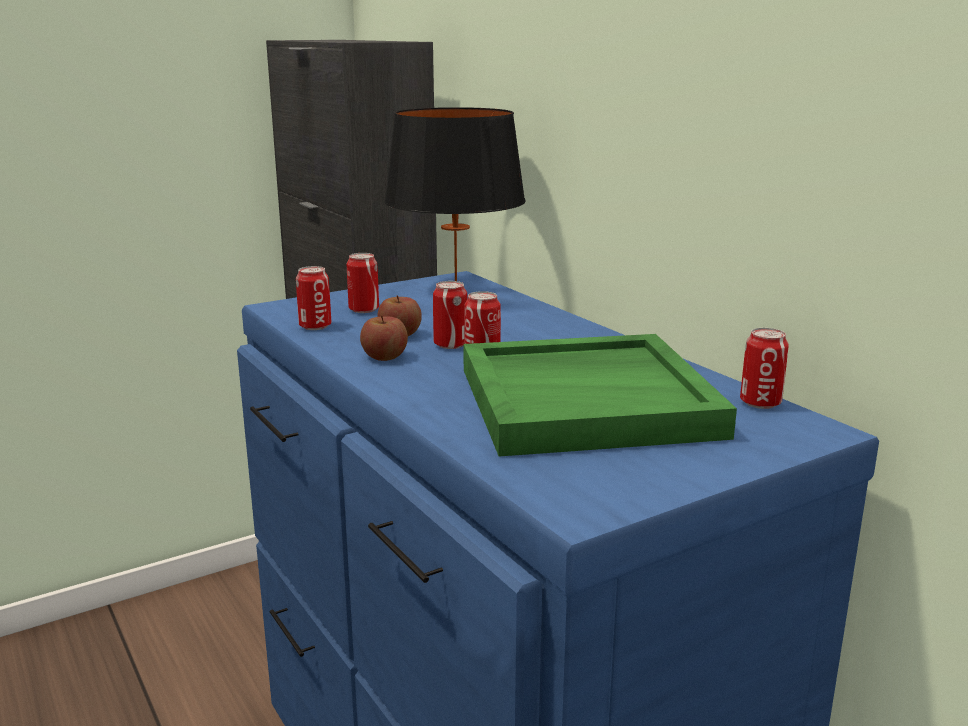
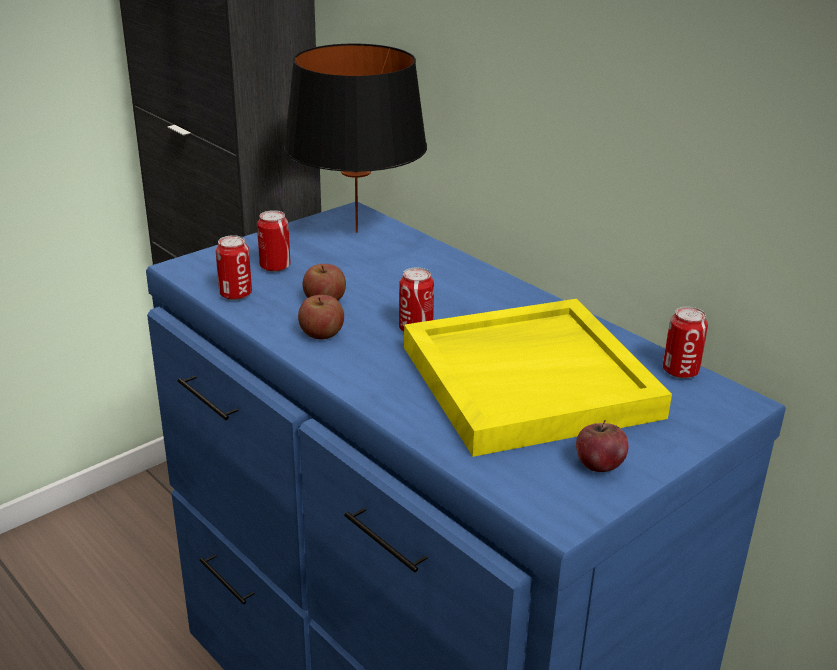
camera: 10 degrees left, 10 degrees up
(450, 345) = (379, 312): can -> none
(587, 400) = (530, 380): green tray -> yellow tray
(640, 472) = (599, 465): none -> apple

